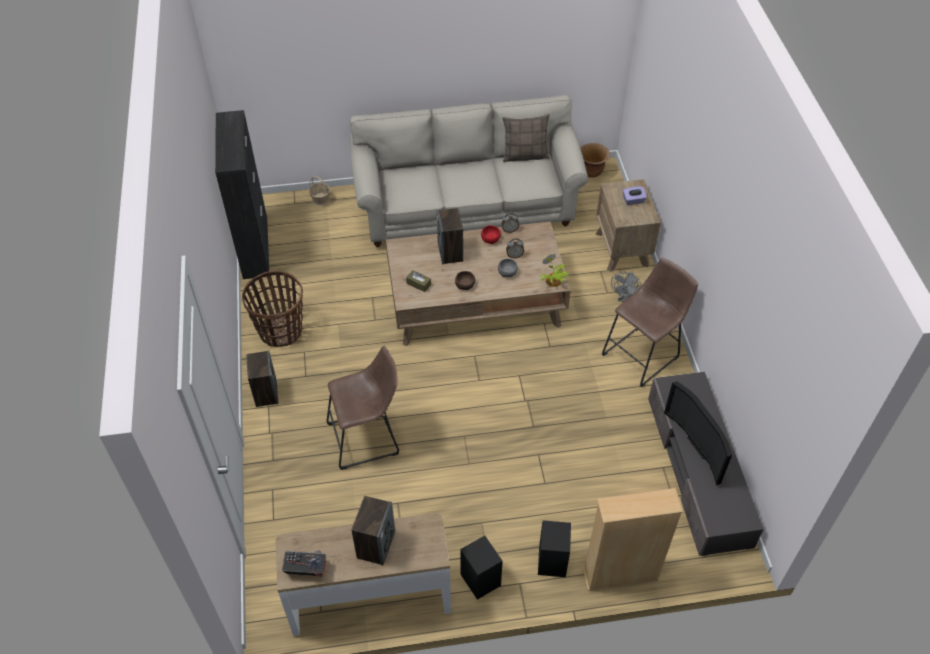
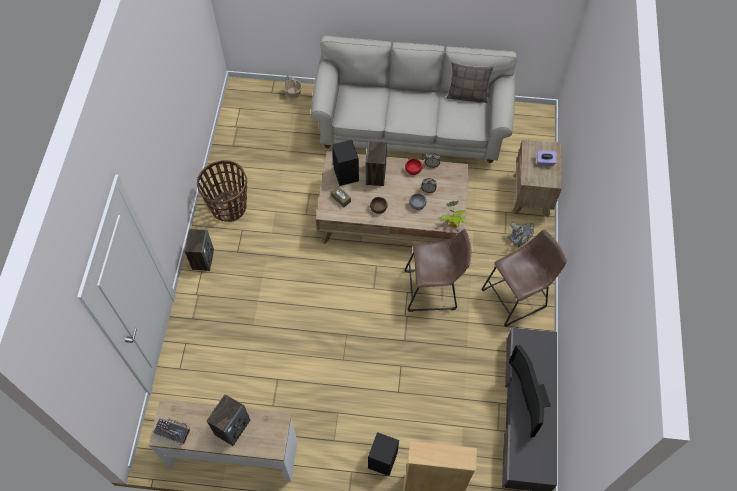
camera: 15 degrees right, 10 degrees up
(255, 247) = (229, 126): black cabinet -> none
(367, 438) = (270, 317): brown stool -> brown stool (434, 290)
(481, 580) = (322, 461): black speaker -> black speaker (346, 175)
(591, 172) = (529, 115): brown planter -> none
(624, 298) = (518, 242): grey fan -> grey fan turned 75 degrees counterclockwise

